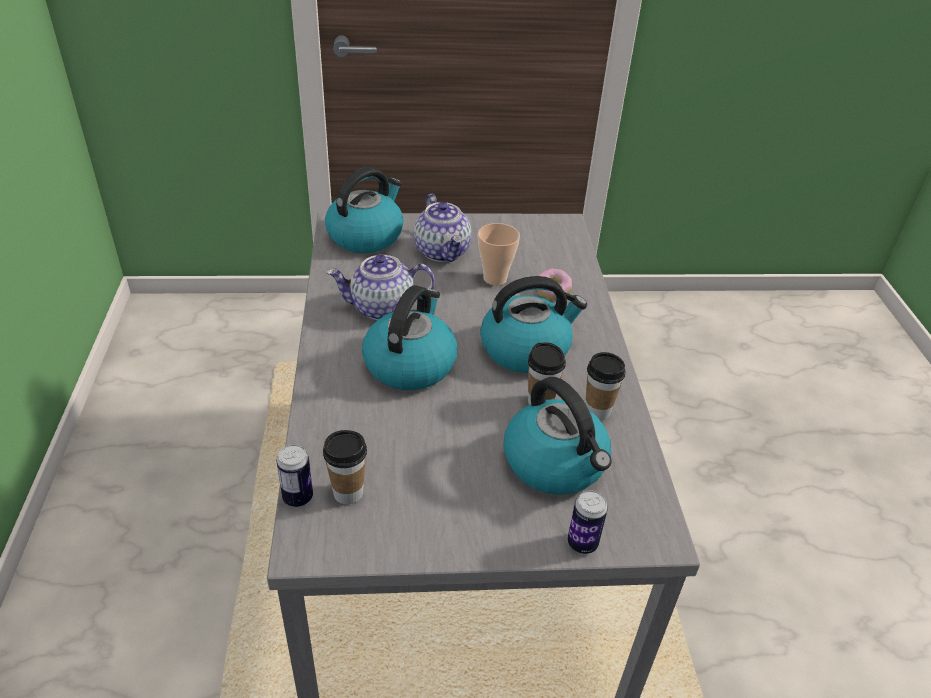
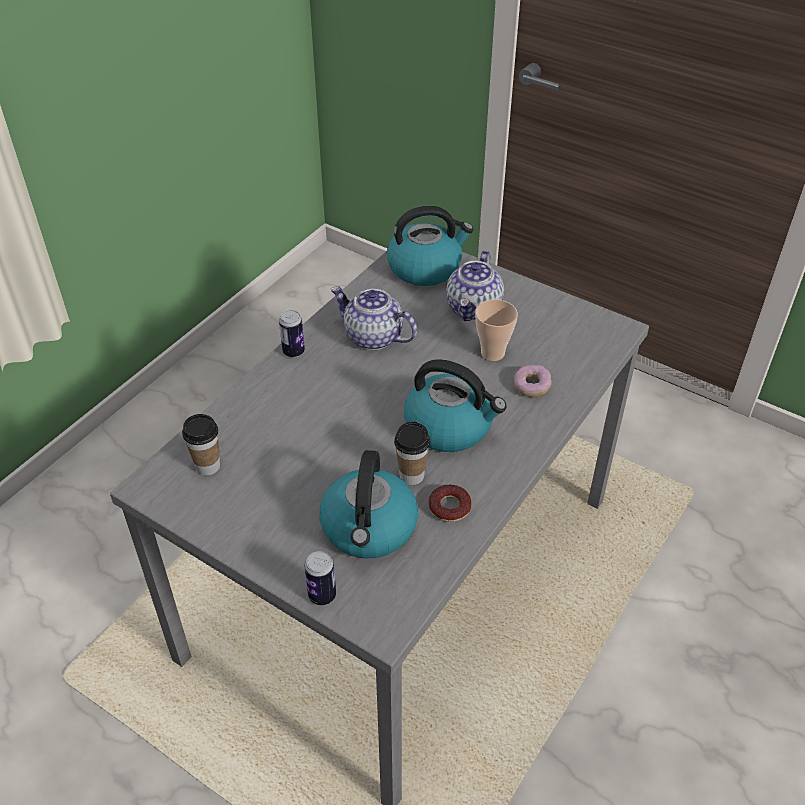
camera: 40 degrees right, 5 degrees up
(298, 497) = (175, 451): can -> can (293, 352)
(410, 364) = (346, 393): kettle -> none
(597, 411) = (449, 507): cup -> donut

